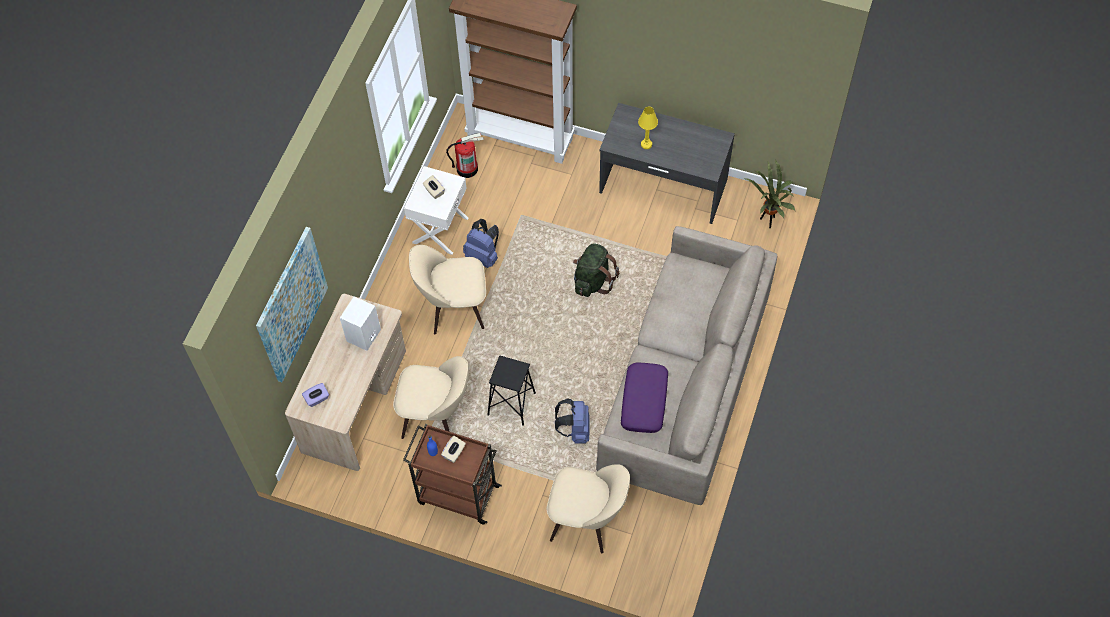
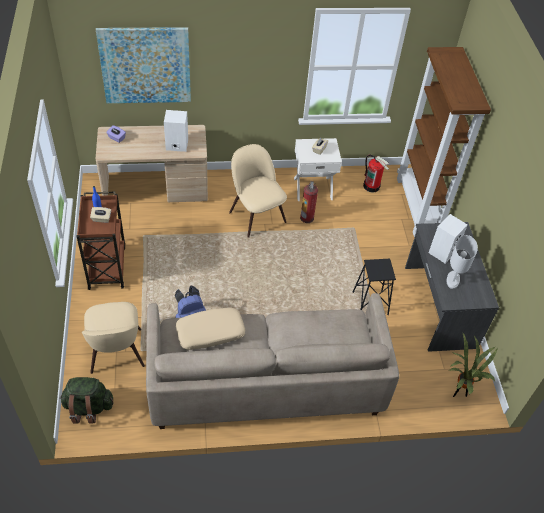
camera: 60 degrees right, 10 degrees down
(436, 415) = (165, 234): beige chair -> none
(483, 256) = (307, 218): blue backpack -> fire extinguisher
(511, 404) = (194, 274): black stool -> black stool (370, 303)
(593, 281) = (325, 288): green backpack -> green backpack (88, 407)
(644, 401) = (210, 333): purple pillow -> beige pillow
(646, 144) = (442, 251): yellow table lamp -> white speaker
(686, 154) = (453, 280): none -> white table lamp

